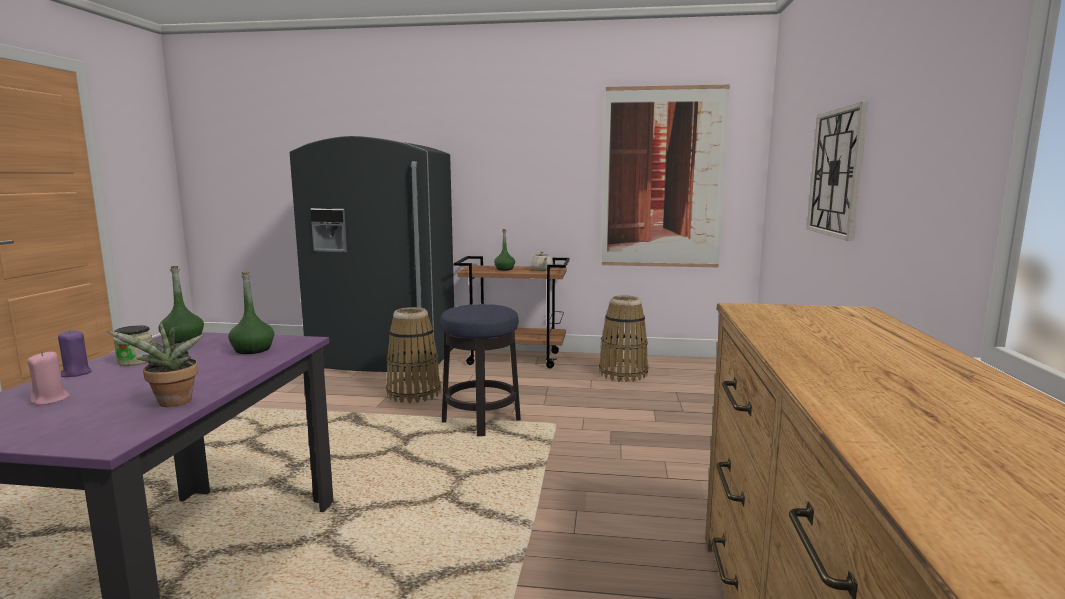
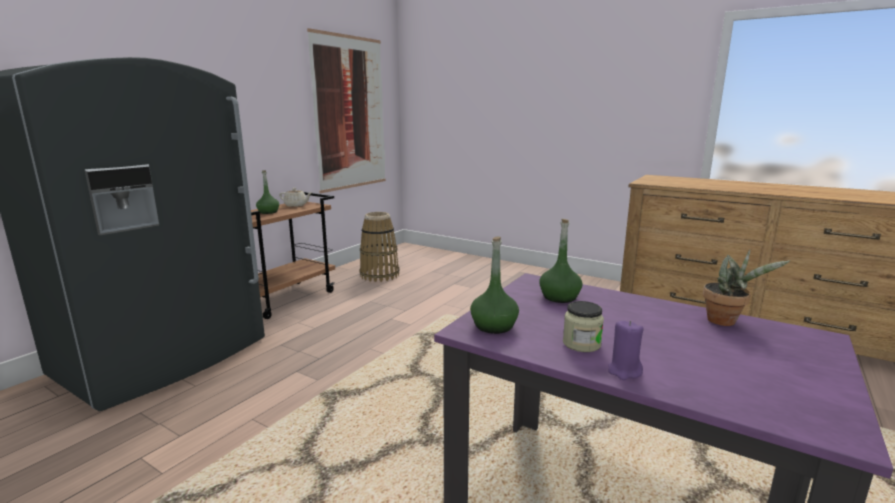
camera: 65 degrees left, 5 degrees up
(50, 400) = (723, 373): pink candle -> none
(414, 393) = (307, 355): basket -> none
(481, 420) = (411, 337): stool -> none
(836, 173) = (534, 110): wall clock -> none

